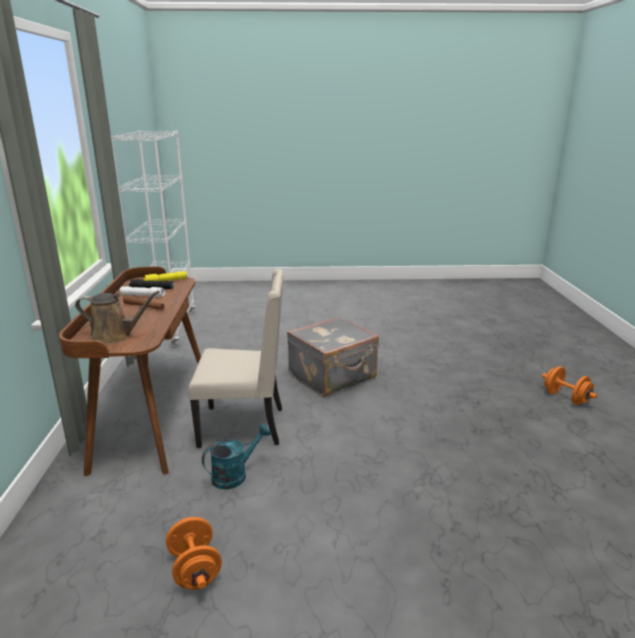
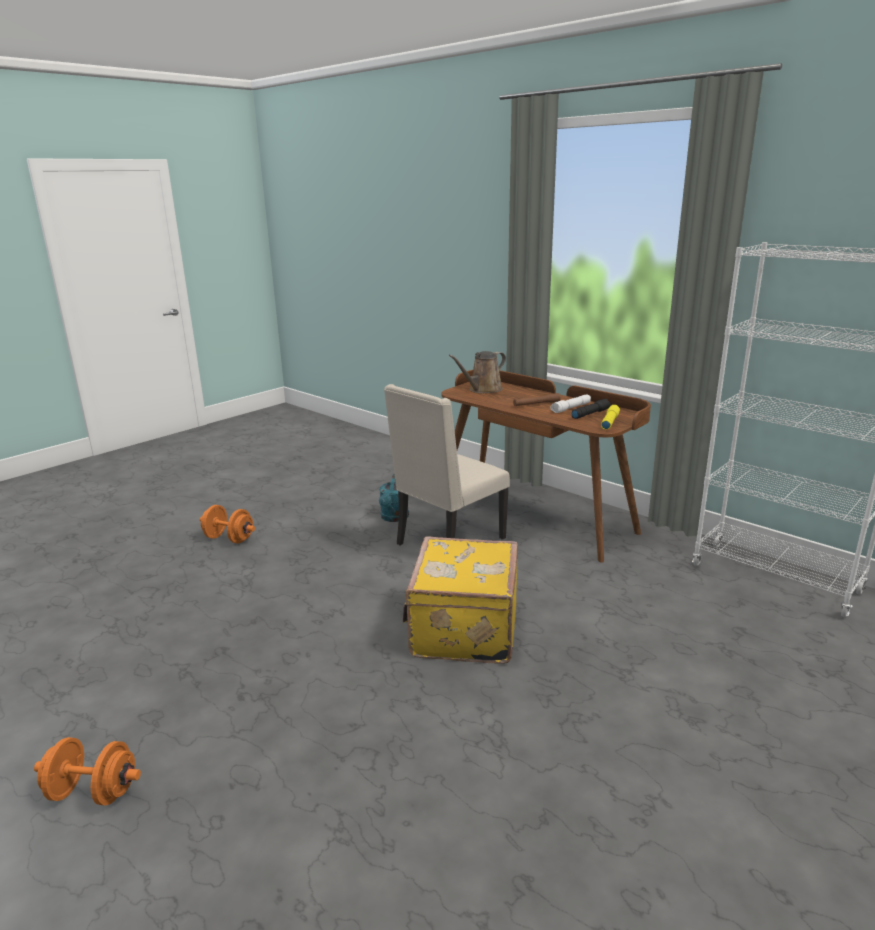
camera: 135 degrees right, 0 degrees up
(195, 569) = (341, 486): orange dumbbell -> orange dumbbell (229, 538)
(333, 377) = (462, 629): grey suitcase -> yellow suitcase

